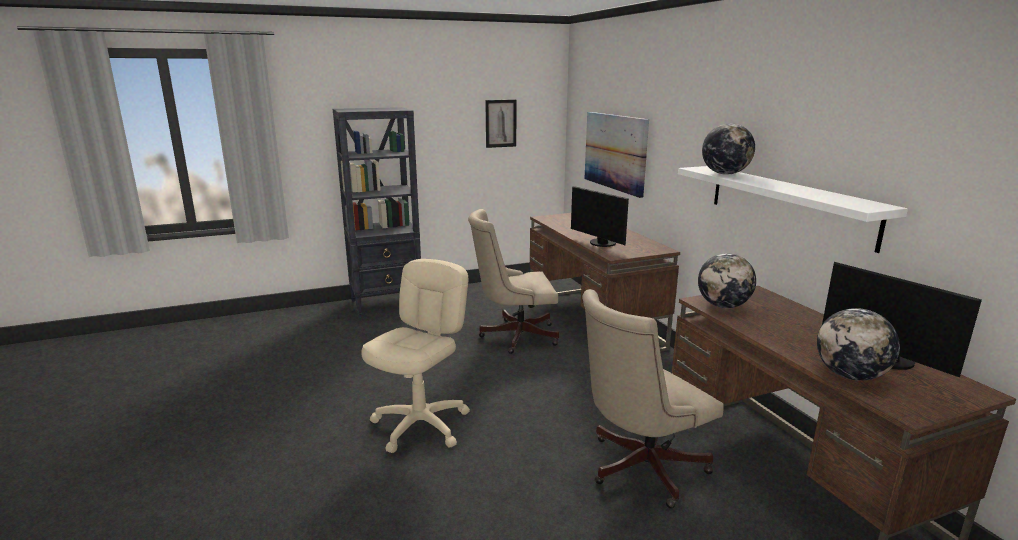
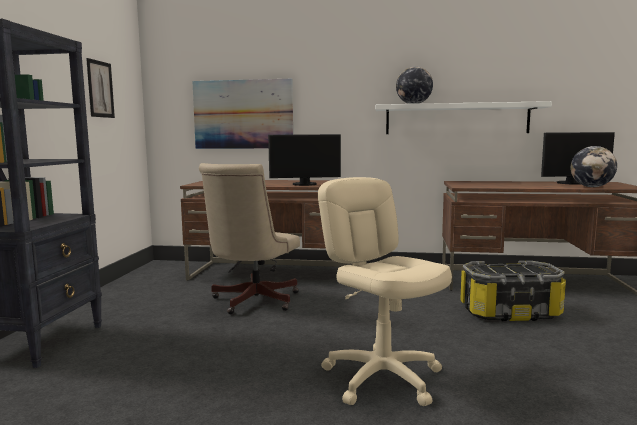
camera: 60 degrees left, 10 degrees down
(639, 468) = (509, 313): beige office chair -> storage box
(723, 306) = (475, 185): globe -> none

